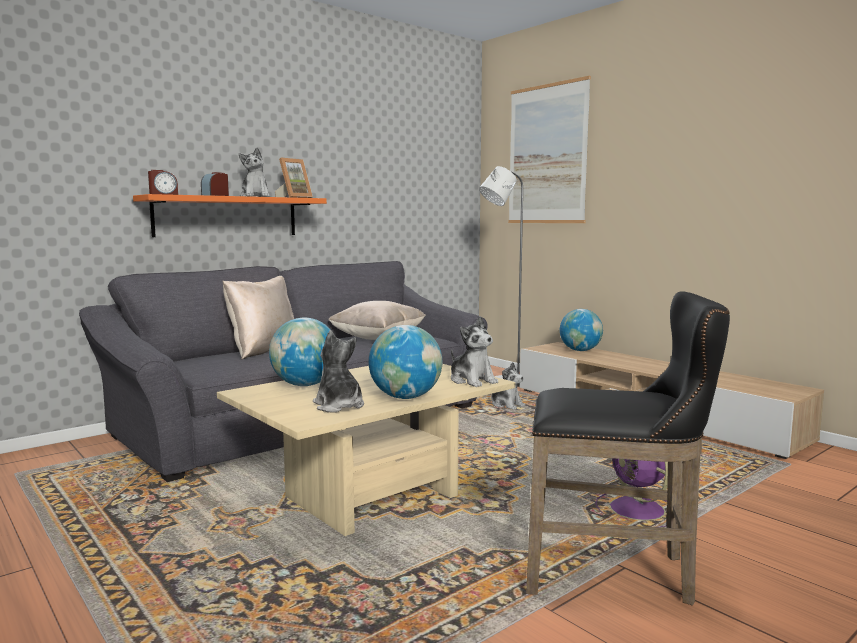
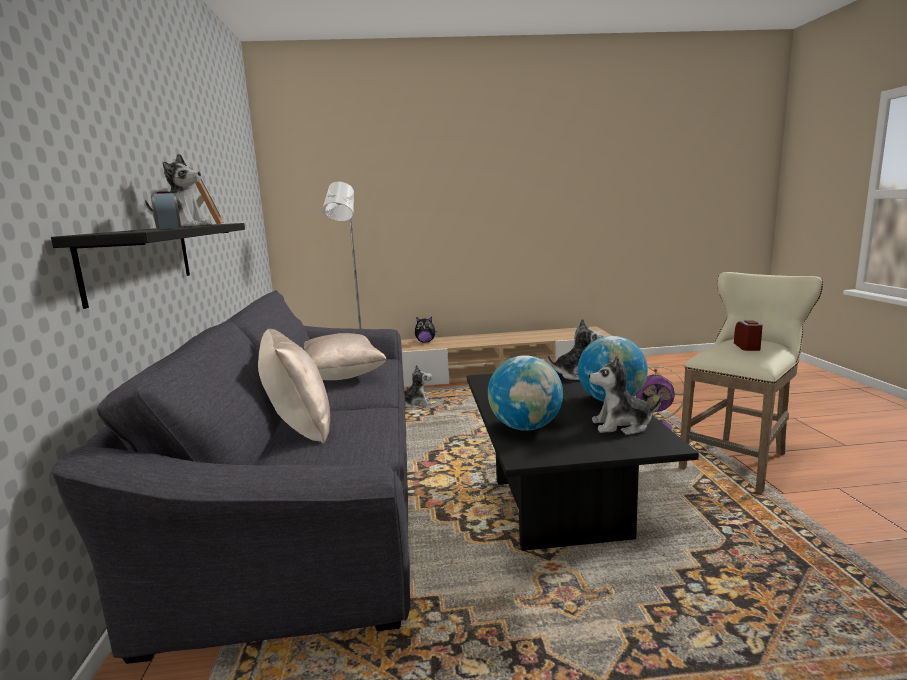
camera: 55 degrees left, 5 degrees up
(163, 194) = (125, 231): alarm clock -> alarm clock (747, 347)
(227, 216) = (140, 259): orange shelf -> black shelf
(371, 497) = (559, 507): beige coffee table -> black coffee table
(547, 154) = (351, 170): picture -> none
(580, 350) = (425, 342): globe -> plush toy
(616, 573) = (739, 460): black stool -> beige stool

